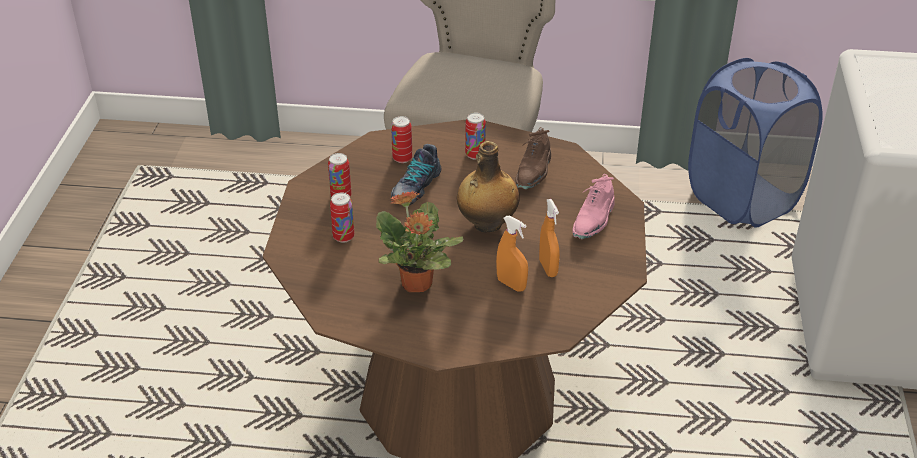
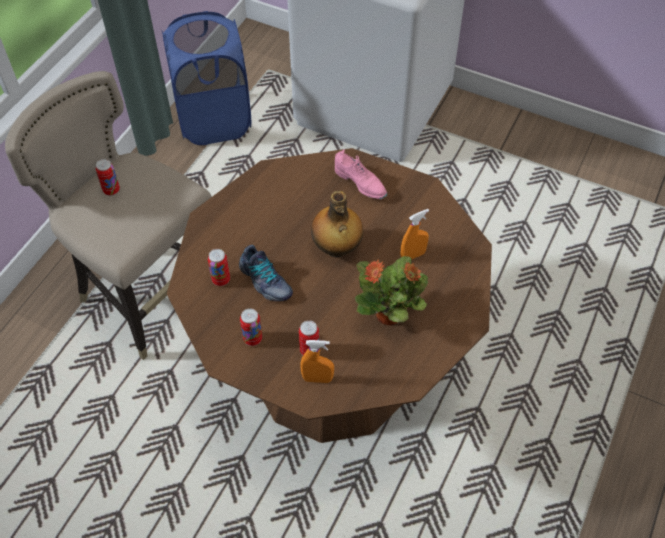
camera: 70 degrees left, 15 degrees up
(475, 155) = (242, 228): can -> can (111, 190)
(533, 172) = (285, 198): brown shoe -> none
(548, 268) = (403, 228): orange spray bottle -> orange spray bottle (317, 379)

